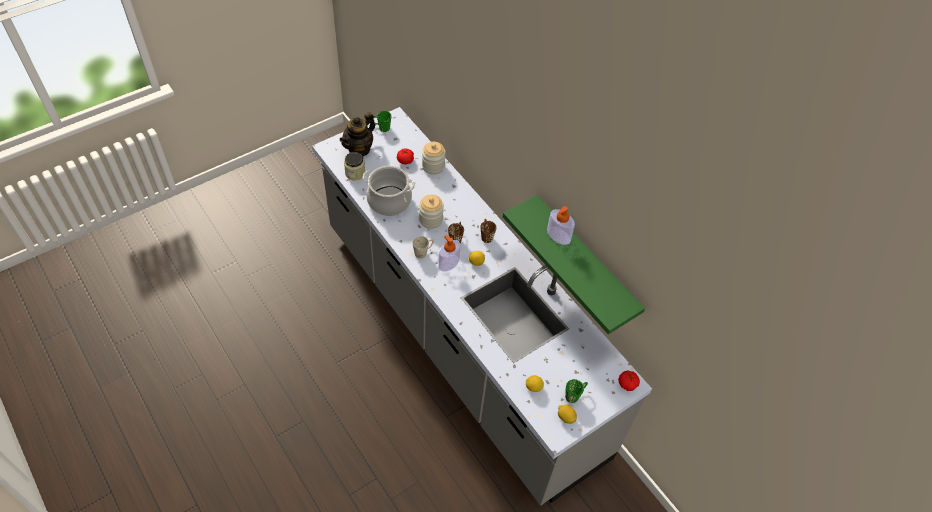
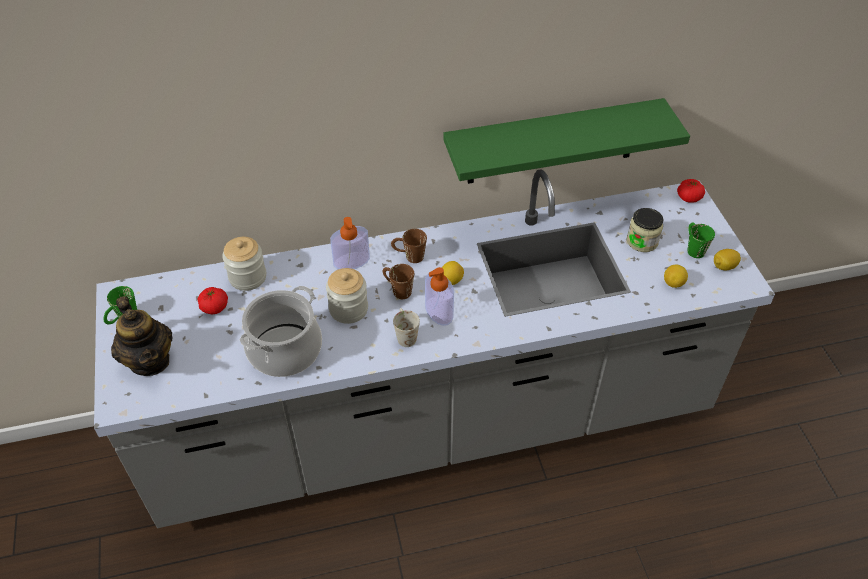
camera: 65 degrees left, 5 degrees down
(355, 173) = (198, 380): jar -> jar (642, 241)
(558, 235) = (524, 133): soap dispenser -> soap dispenser (351, 261)

